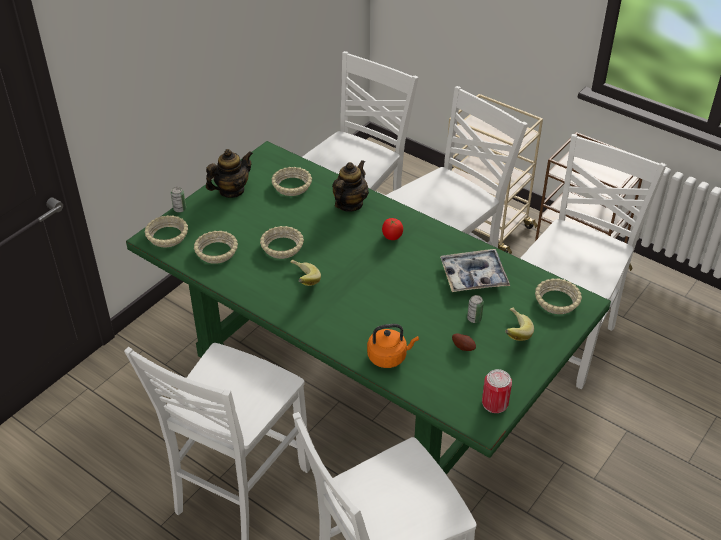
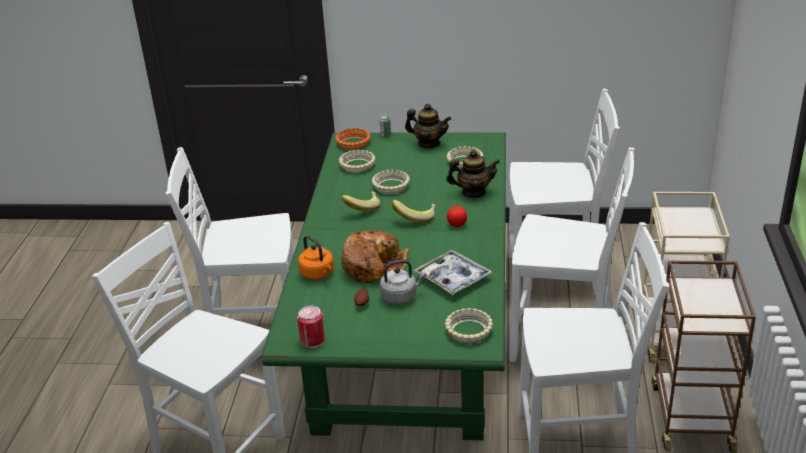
camera: 60 degrees right, 10 degrees down
(167, 235) = (353, 143): beige bowl -> orange bowl
(409, 315) = (373, 266): none -> bread
(474, 318) = (401, 296): can -> grey kettle
(513, 333) = (403, 321): banana -> banana (415, 217)

